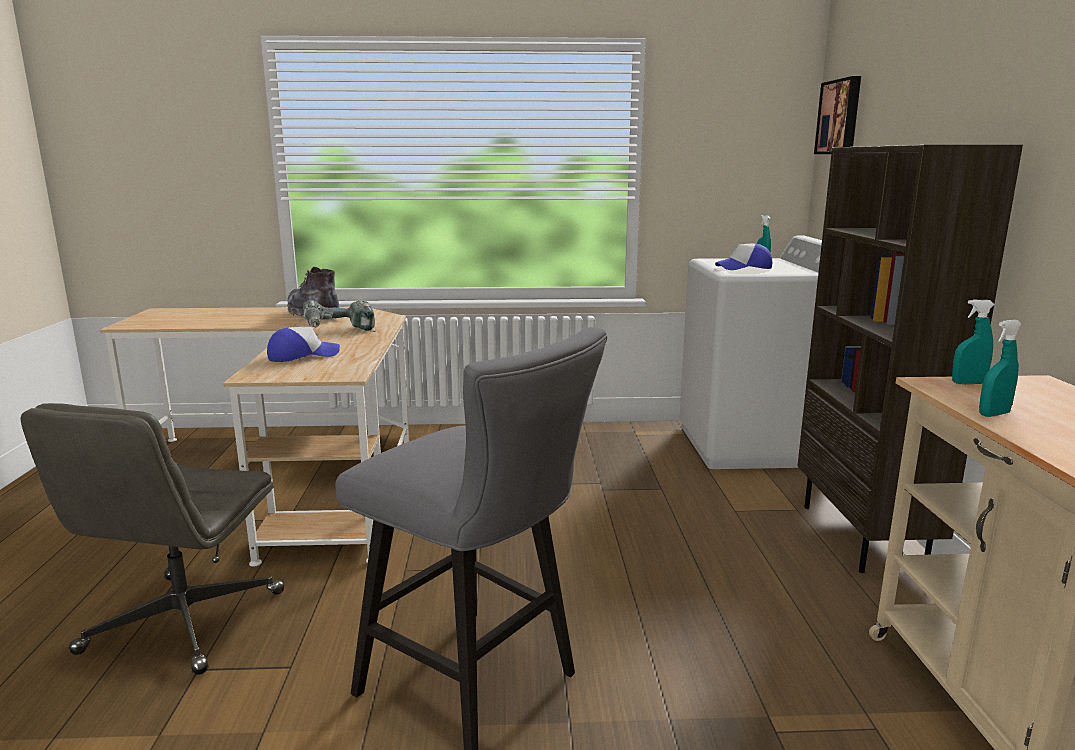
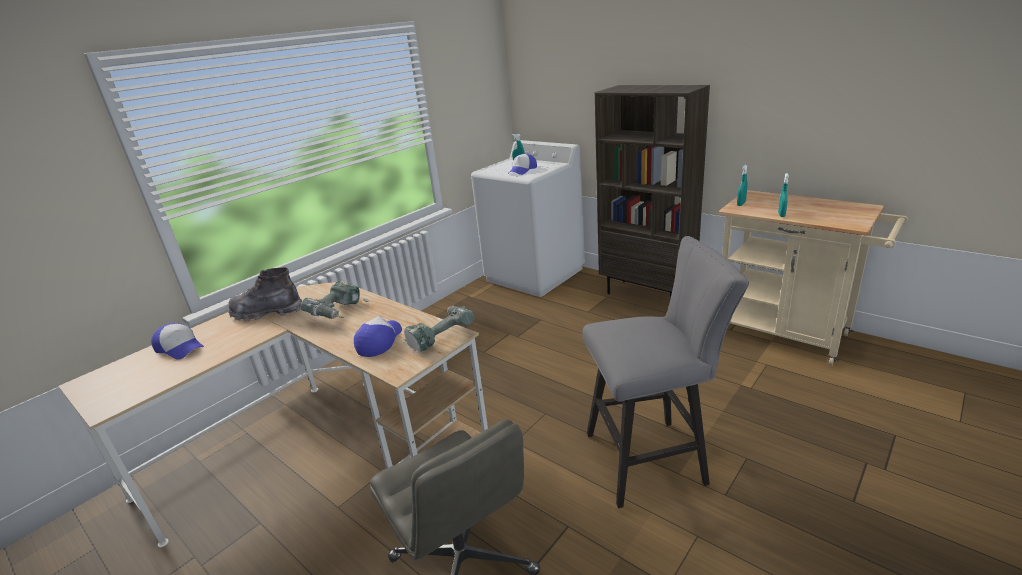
camera: 45 degrees left, 10 degrees up
(229, 314) = (180, 347): none -> cap
(335, 371) = (439, 337): none -> power drill
(840, 117) = (534, 64): picture -> none

